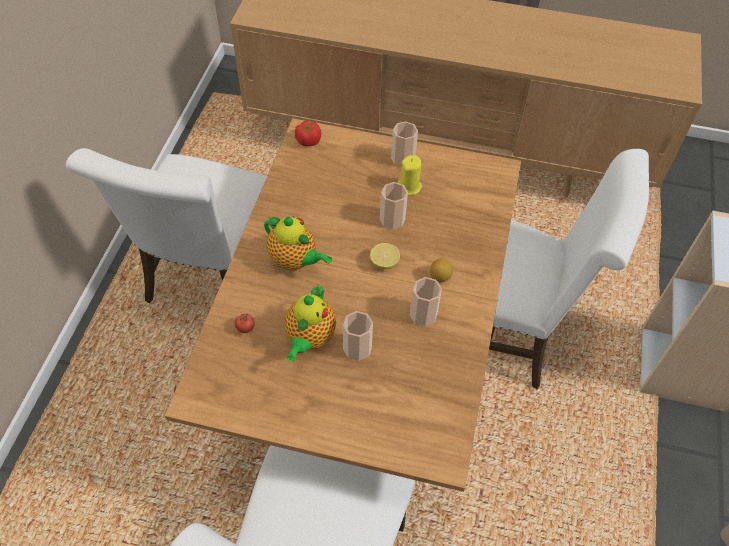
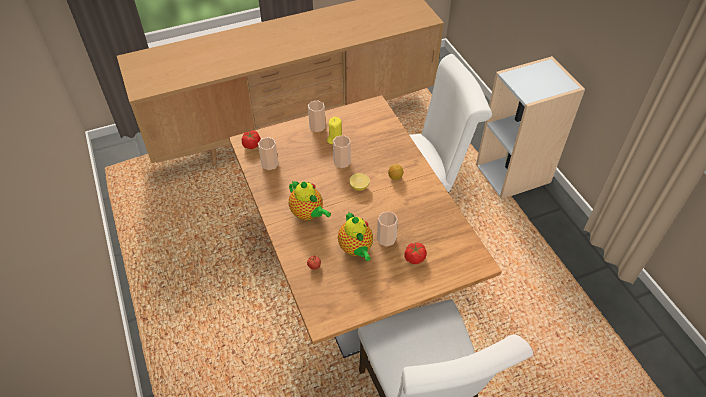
camera: 35 degrees left, 5 degrees down
(209, 280) = (207, 285): white chair -> none
(295, 261) = (308, 214): teapot -> teapot turned 45 degrees clockwise
(368, 395) = (414, 258): none -> tomato
(423, 314) = (404, 201): cup -> cup (269, 164)

